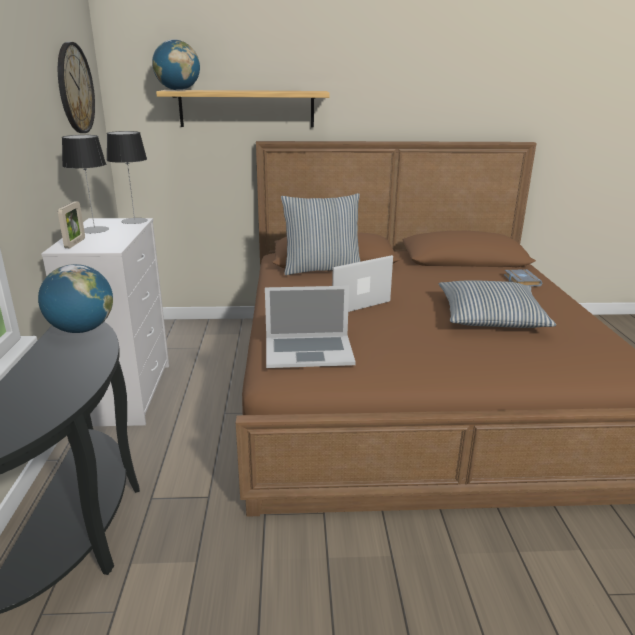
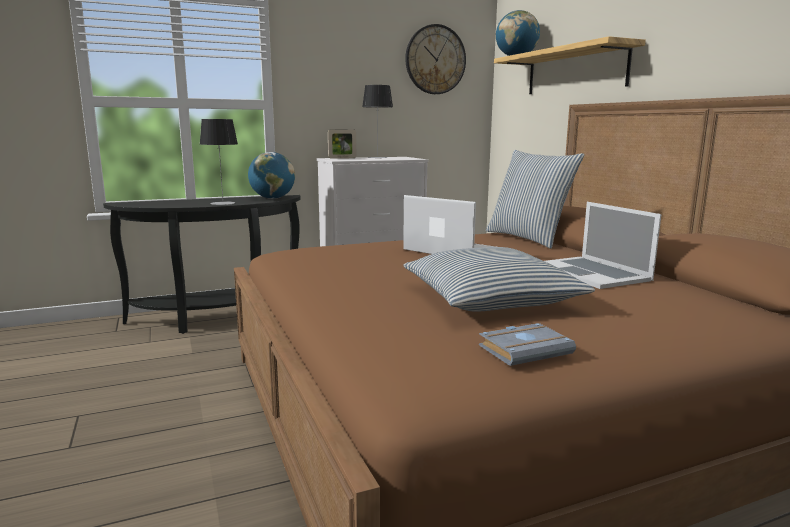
camera: 70 degrees right, 10 degrees down
(134, 221) = (412, 158): table lamp -> table lamp (223, 203)
(308, 351) = (319, 250): laptop -> laptop (591, 272)
(520, 281) = (689, 311): grey book -> grey book (525, 349)

